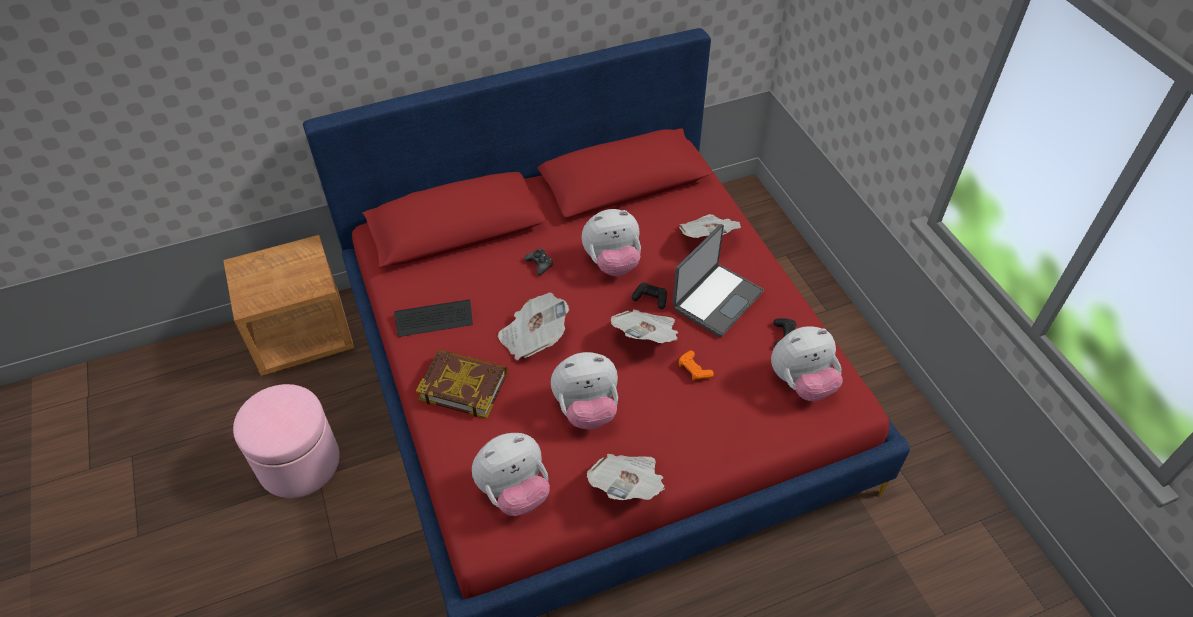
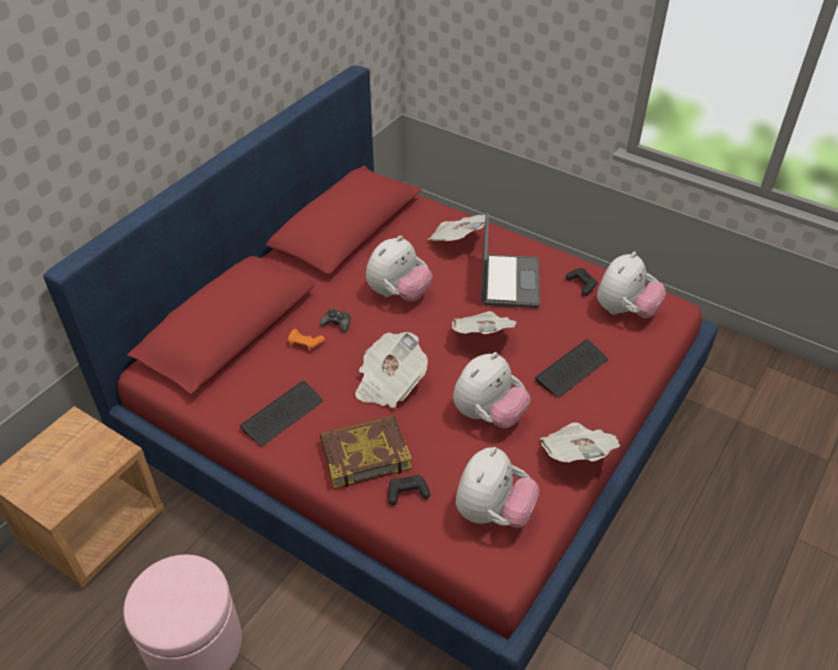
camera: 35 degrees left, 5 degrees down
(650, 298) = (457, 305): black game controller -> black game controller (407, 493)
(694, 370) = (540, 341): orange game controller -> orange game controller (305, 343)
(697, 410) = (571, 369): none -> keyboard

